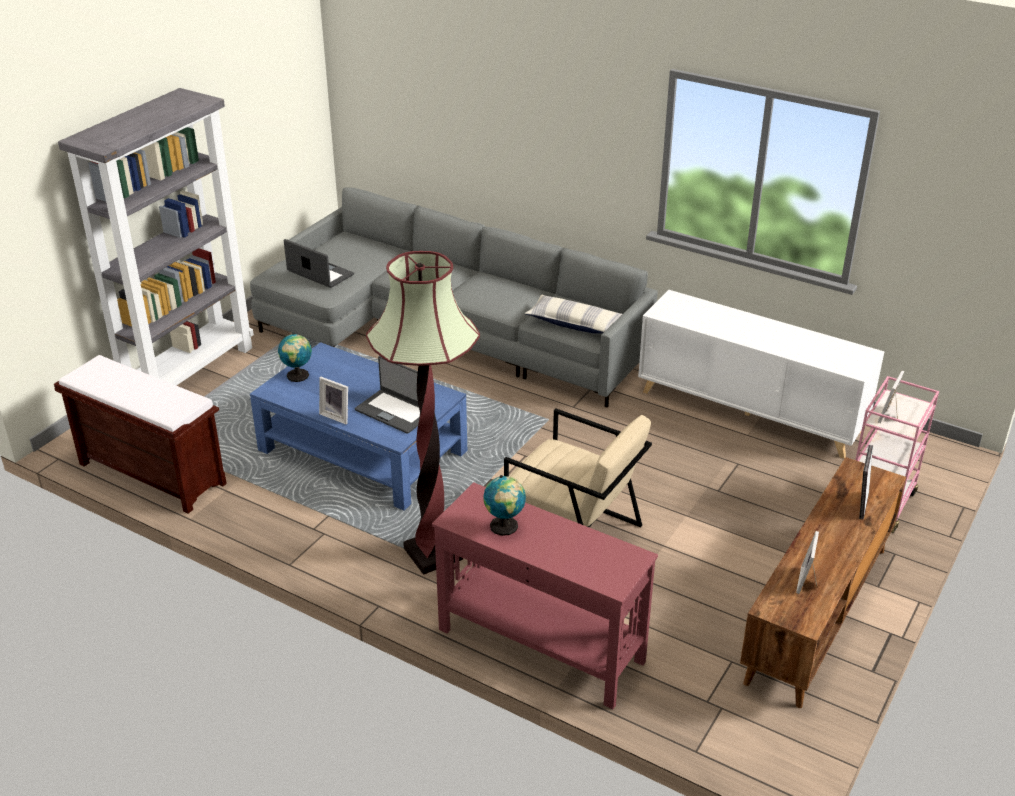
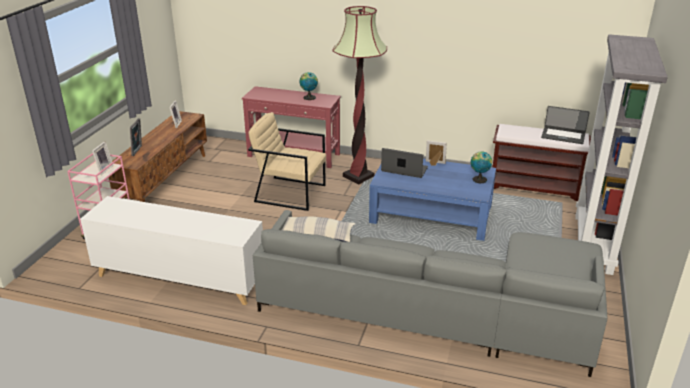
camera: 165 degrees right, 5 degrees down
(320, 273) = (550, 253): laptop -> laptop (563, 136)

